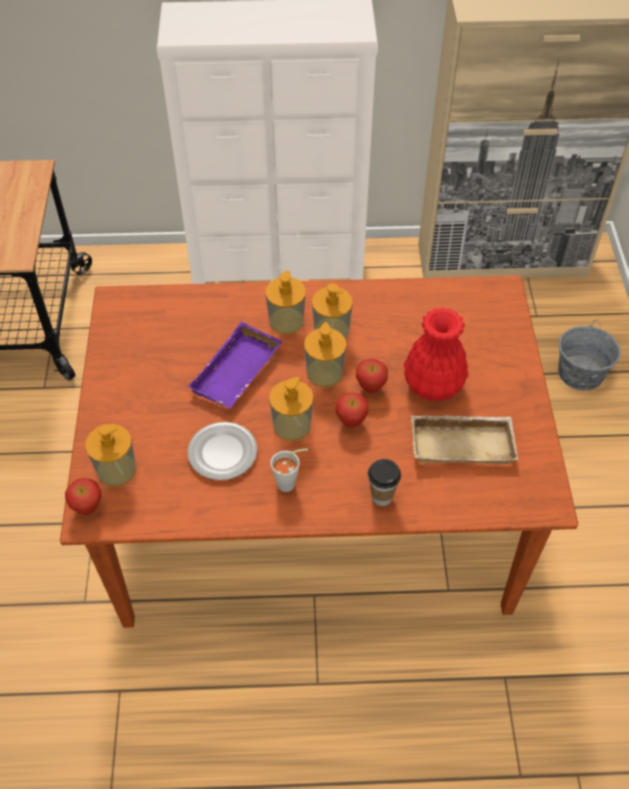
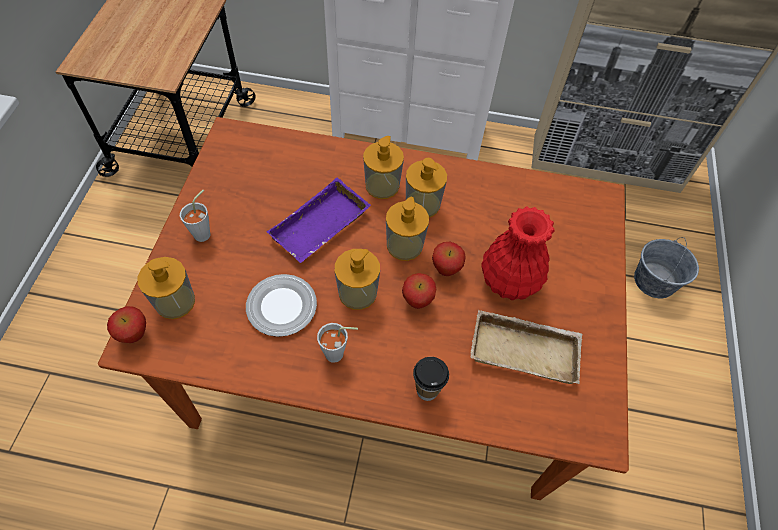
camera: 10 degrees right, 5 degrees up
(123, 400) = (205, 232): none -> grey cup

